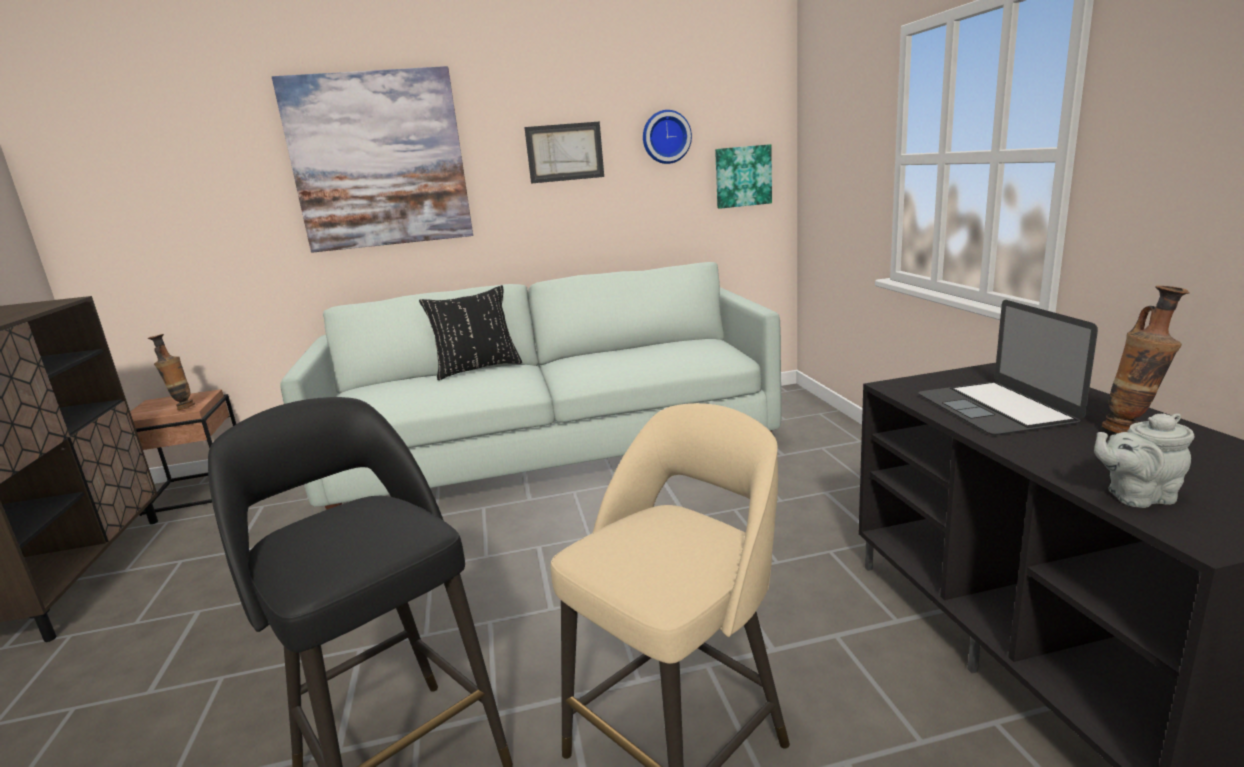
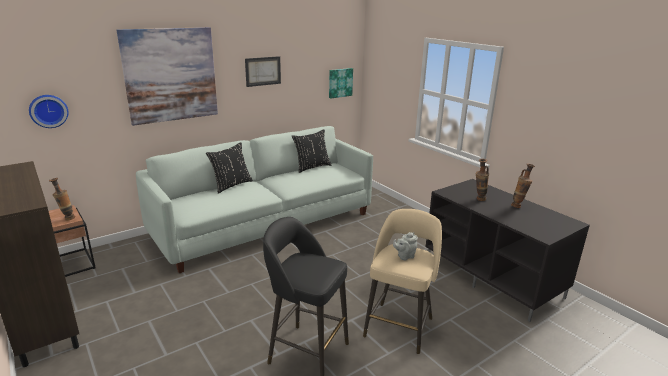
camera: 25 degrees left, 5 degrees up
(657, 344) = (311, 167): none -> black pillow
(666, 137) = (308, 64): wall clock -> wall clock (48, 110)
(995, 408) = (479, 200): laptop -> vase
(1136, 496) = (527, 227): grey teapot -> grey teapot (404, 256)

